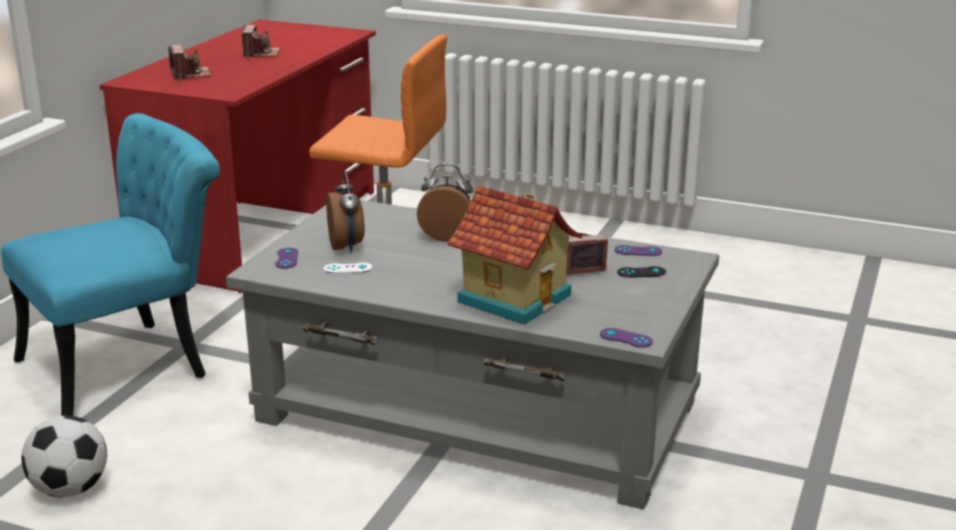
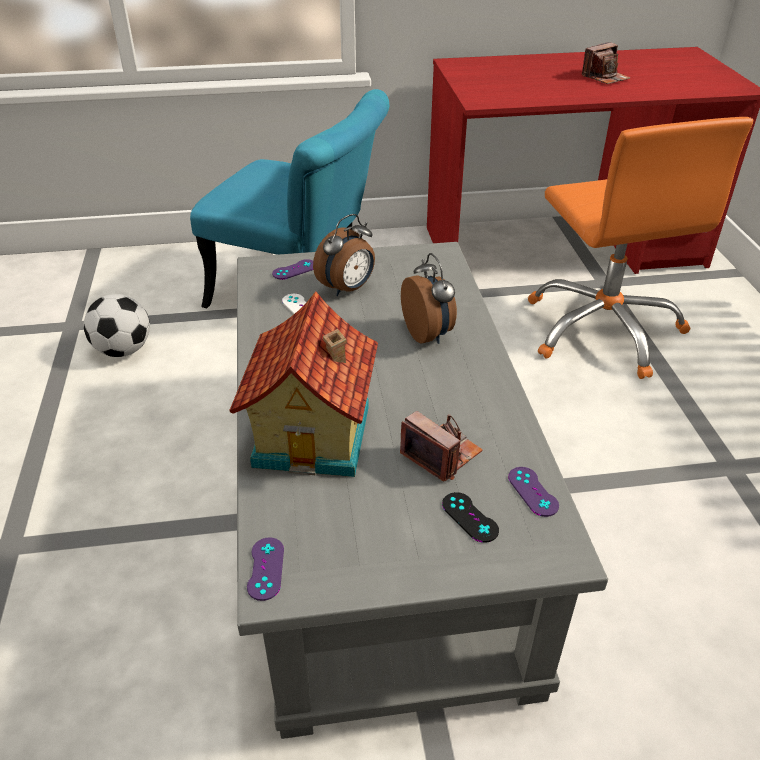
camera: 60 degrees right, 15 degrees up
(190, 74) = (505, 74): camera -> none

